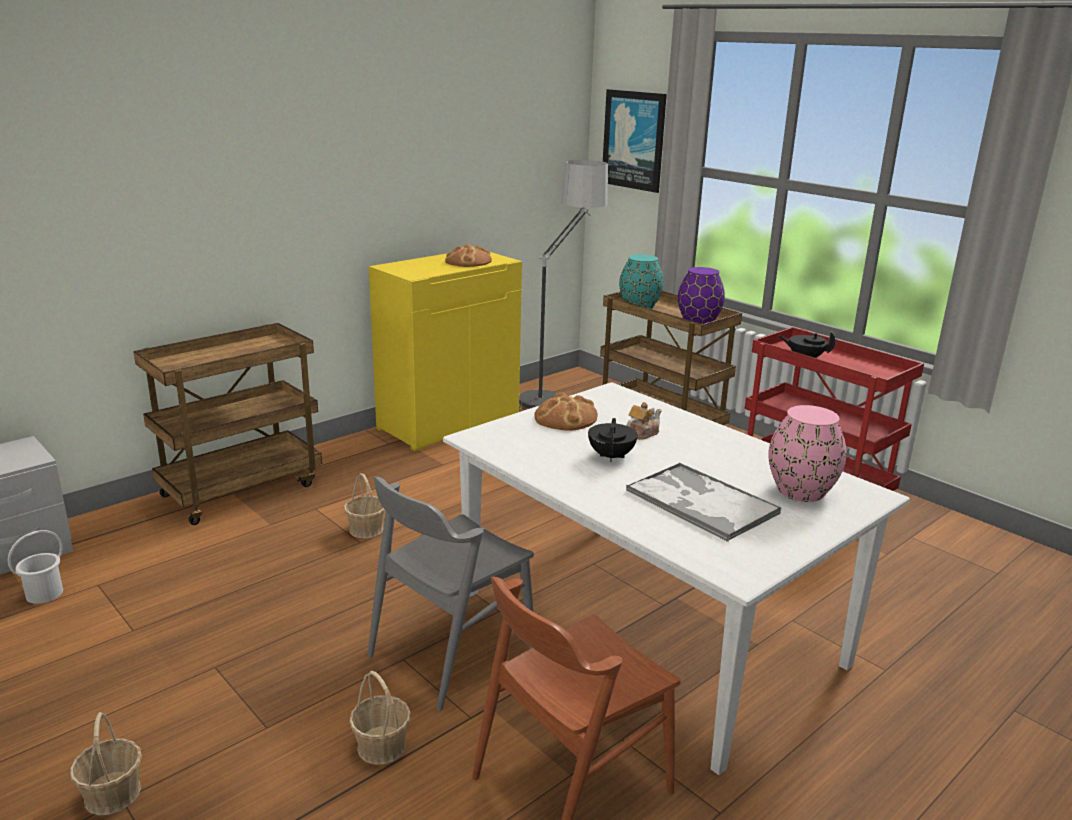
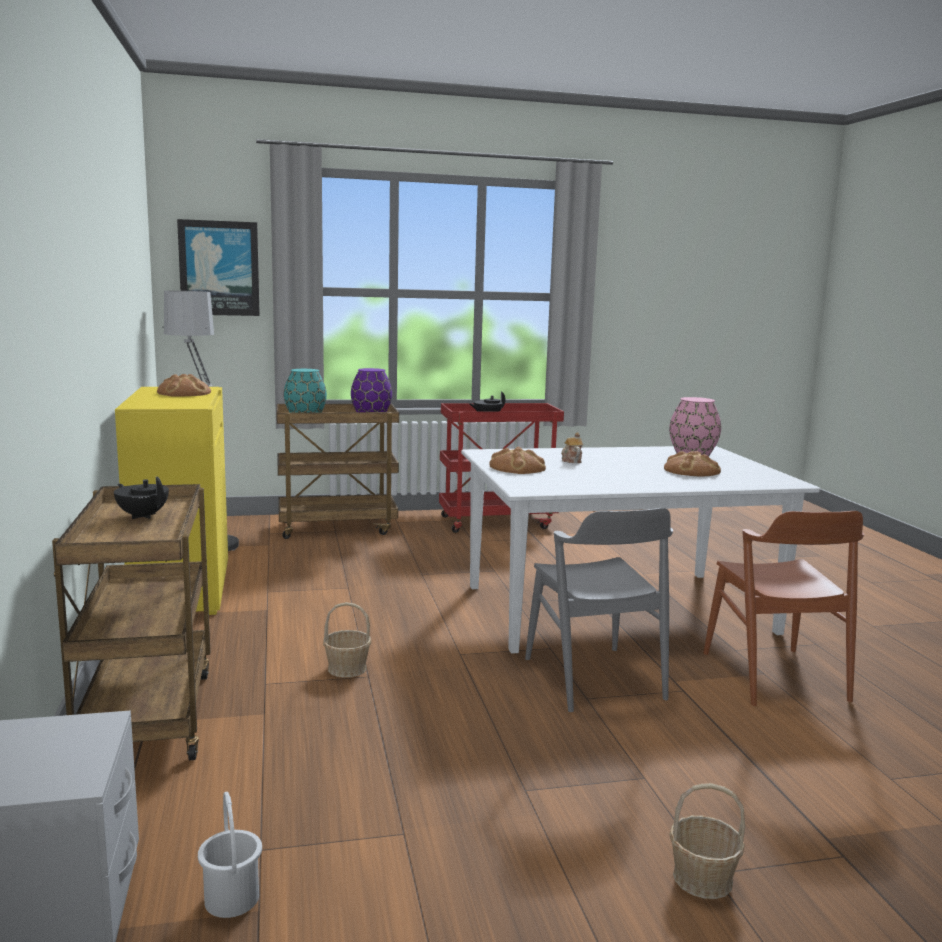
camera: 60 degrees left, 10 degrees down
(382, 746) = (699, 731): basket -> none
(611, 456) = (601, 471): black teapot -> black teapot (143, 516)
(700, 502) = (691, 471): tray -> bread

